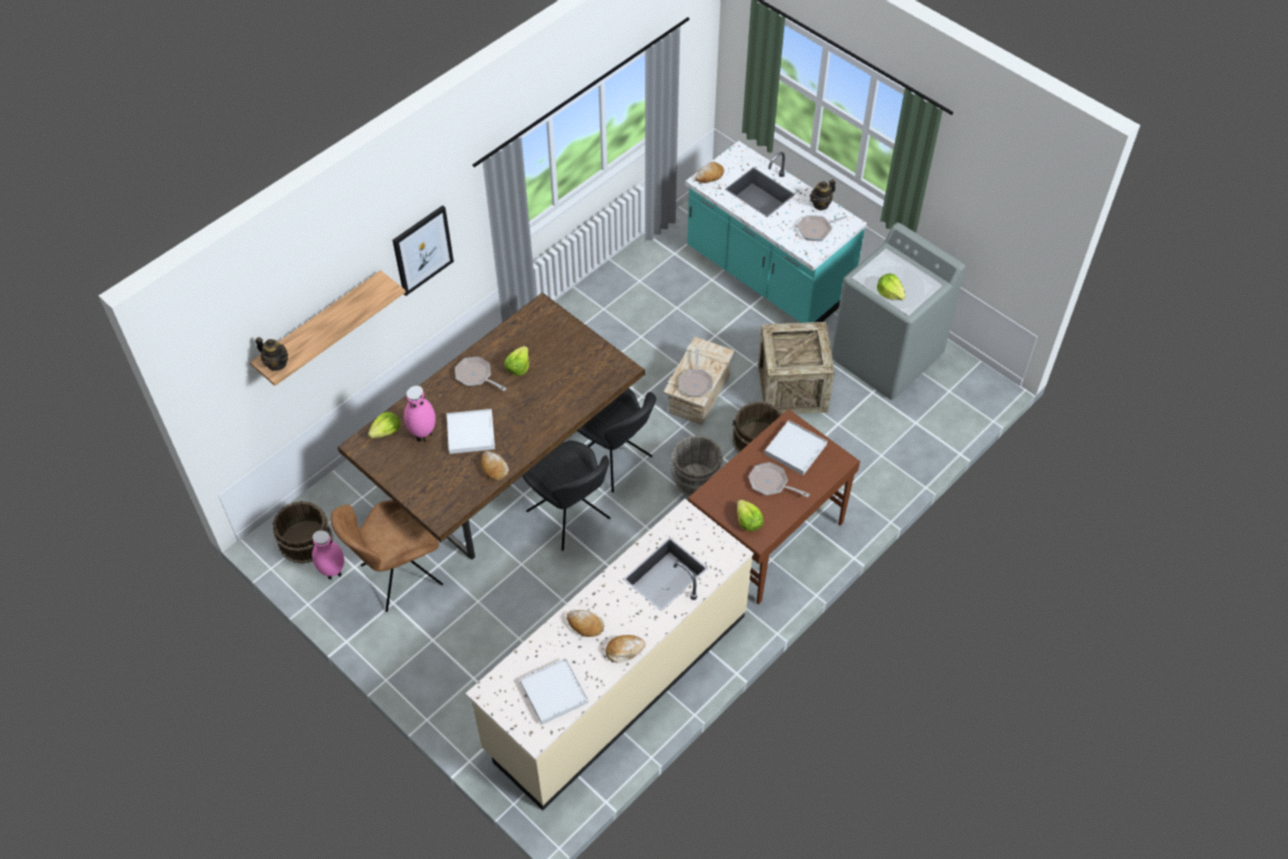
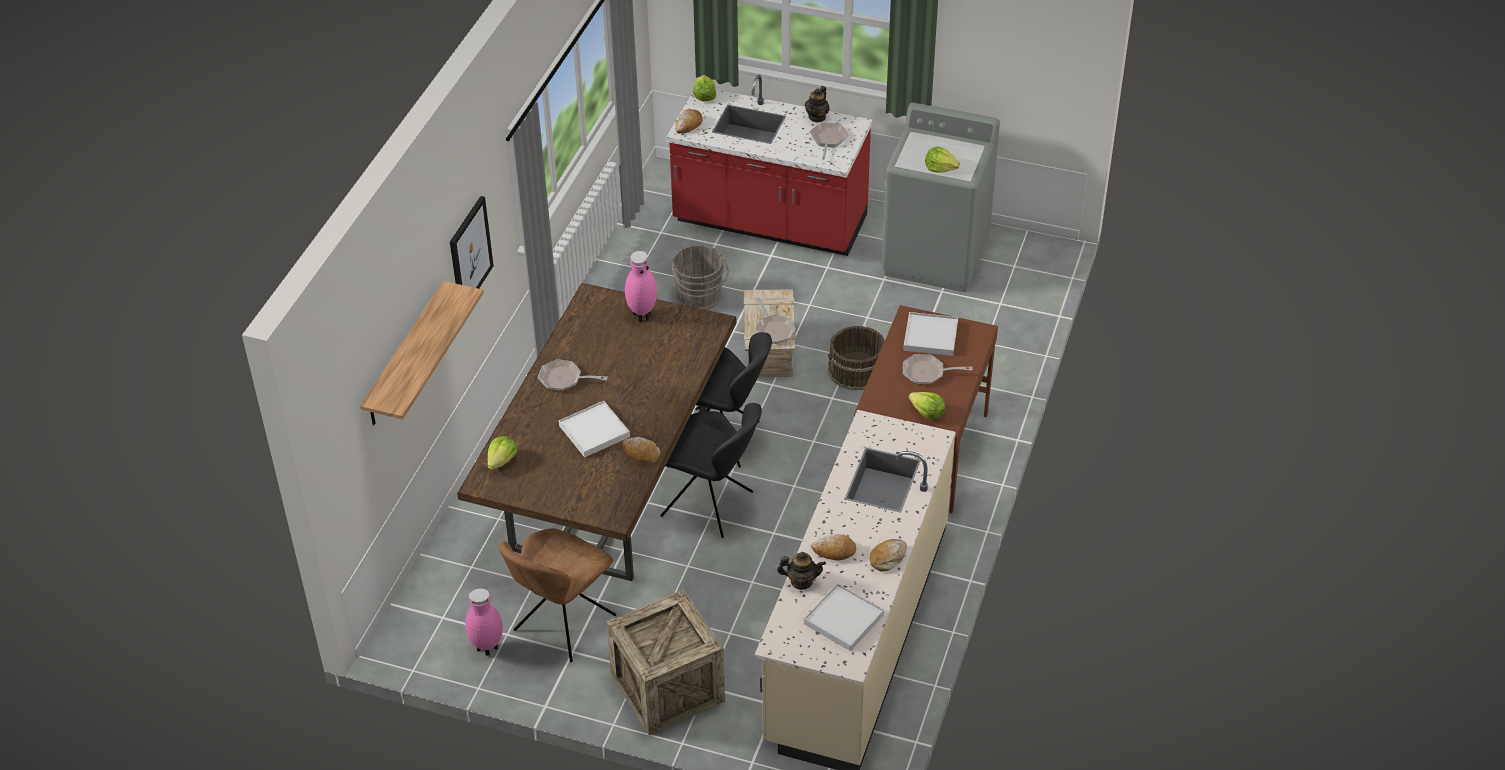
camera: 25 degrees left, 10 degrees down
(277, 363) = (392, 397): teapot -> teapot (801, 581)
(306, 540) = (434, 629): brown bucket -> none
(423, 435) = (544, 450): pink vase -> pink vase (641, 315)
(518, 367) = (603, 356): lettuce -> lettuce (704, 95)
(695, 483) = (819, 430): grey bucket -> grey bucket (699, 299)
(767, 275) = (770, 222): turquoise counter -> red counter
(792, 388) = (861, 313): crate -> crate (667, 688)
(817, 230) = (828, 140): frying pan -> frying pan turned 150 degrees clockwise

